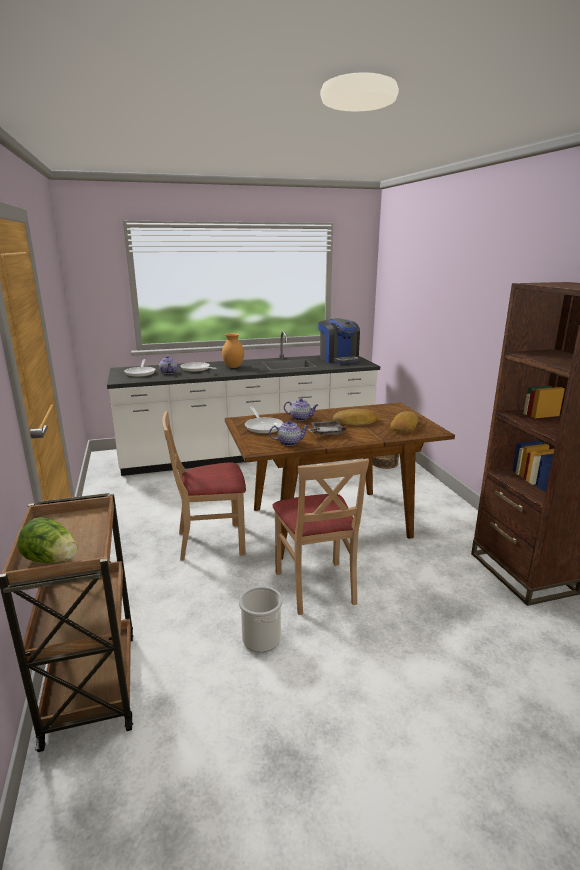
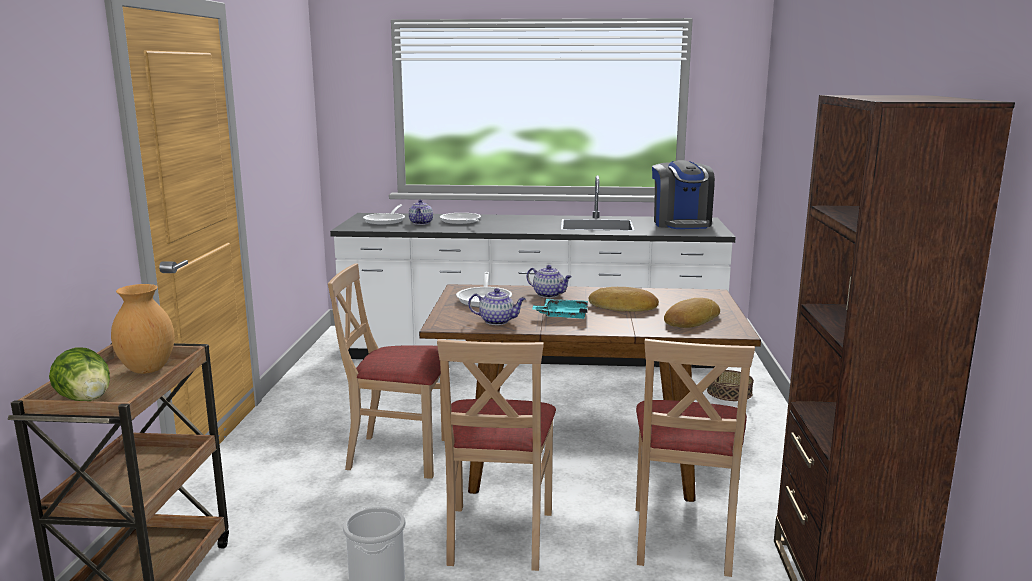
camera: 20 degrees right, 5 degrees down
(233, 367) = (513, 222): brown vase -> brown vase (147, 369)
(326, 433) = (563, 316): grey tray -> turquoise tray
(424, 563) = (683, 539): none -> beige chair

